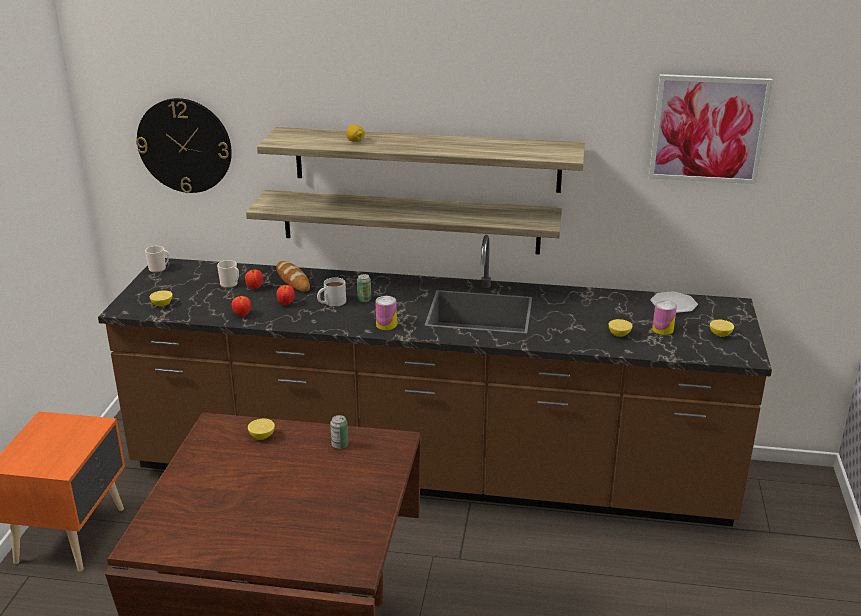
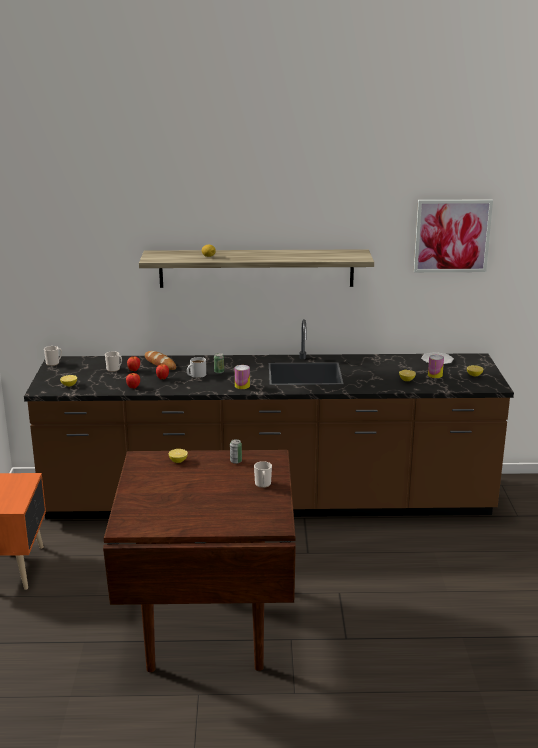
camera: 10 degrees left, 5 degrees down
(184, 145) = (72, 268): wall clock -> none
(362, 490) = (263, 484): none -> mug
(410, 222) = (244, 315): shelf -> none

